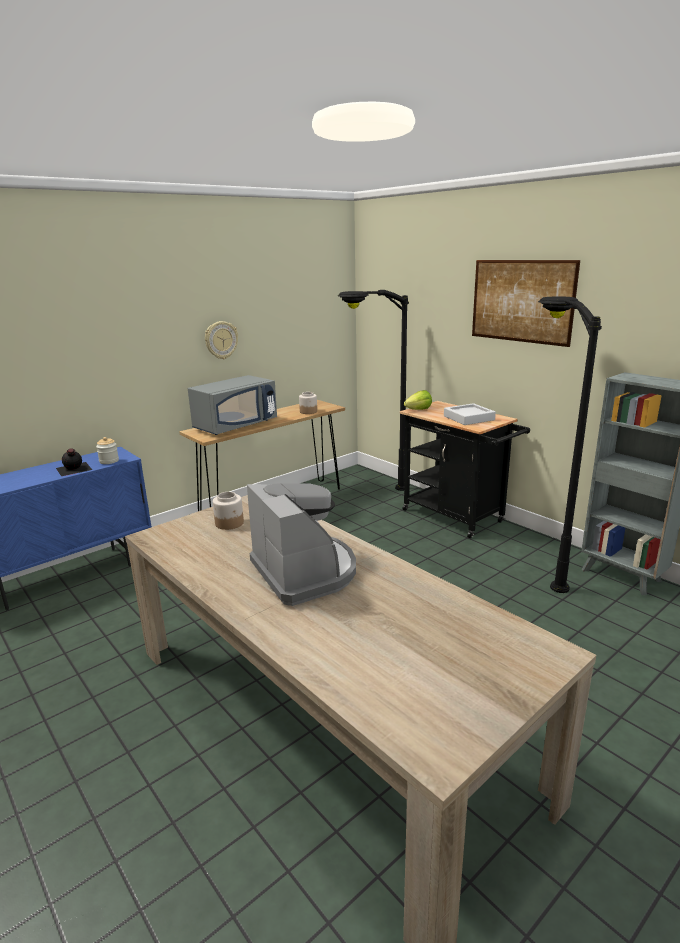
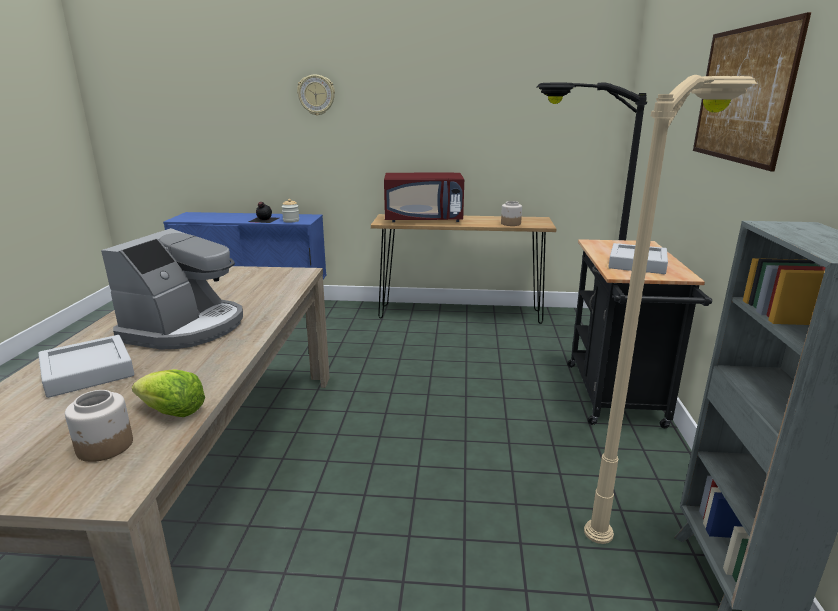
camera: 45 degrees right, 0 degrees up
(221, 340) = (436, 132): wall clock -> wall clock (316, 95)
(229, 523) = (244, 280): jar -> jar (105, 446)
(236, 426) = (424, 220): grey microwave -> red microwave
(337, 631) = (88, 372): none -> grey tray
(418, 410) = (602, 243): lettuce -> lettuce (172, 412)
(538, 559) = (635, 489): black floor lamp -> beige floor lamp

